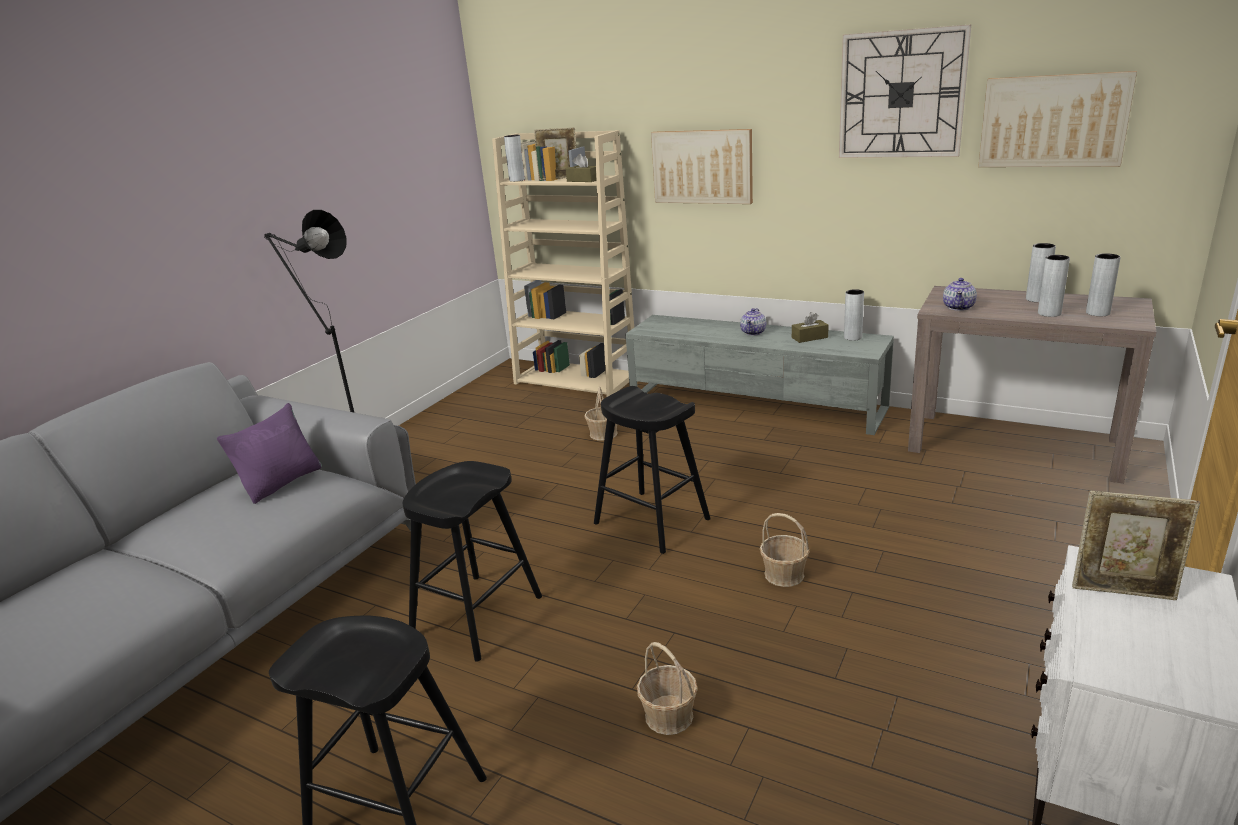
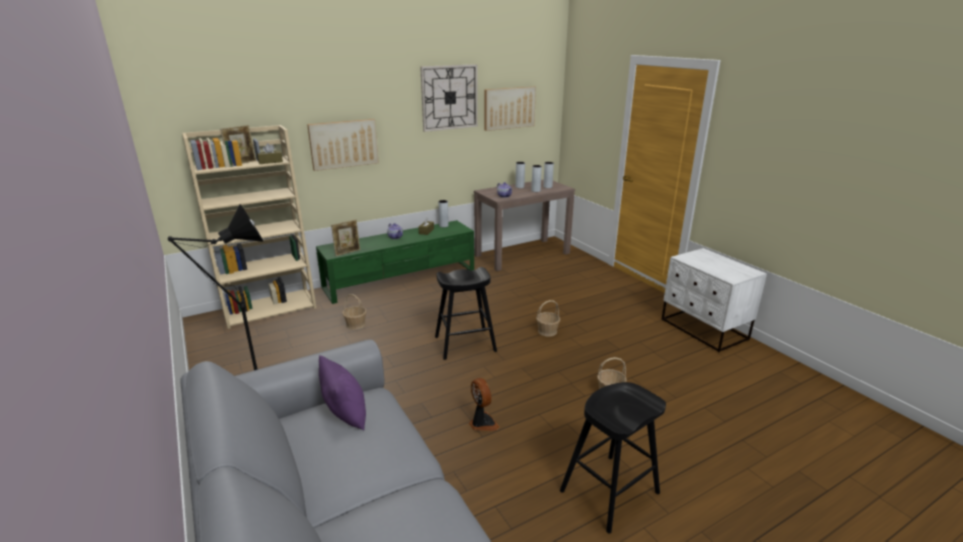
camera: 60 degrees left, 0 degrees up
(477, 616) = (482, 423): black stool -> fan
(517, 180) = (206, 169): grey vase -> none
(755, 404) = (401, 279): grey tv stand -> green tv stand
(1123, 591) = (700, 261): picture frame -> picture frame (347, 252)

